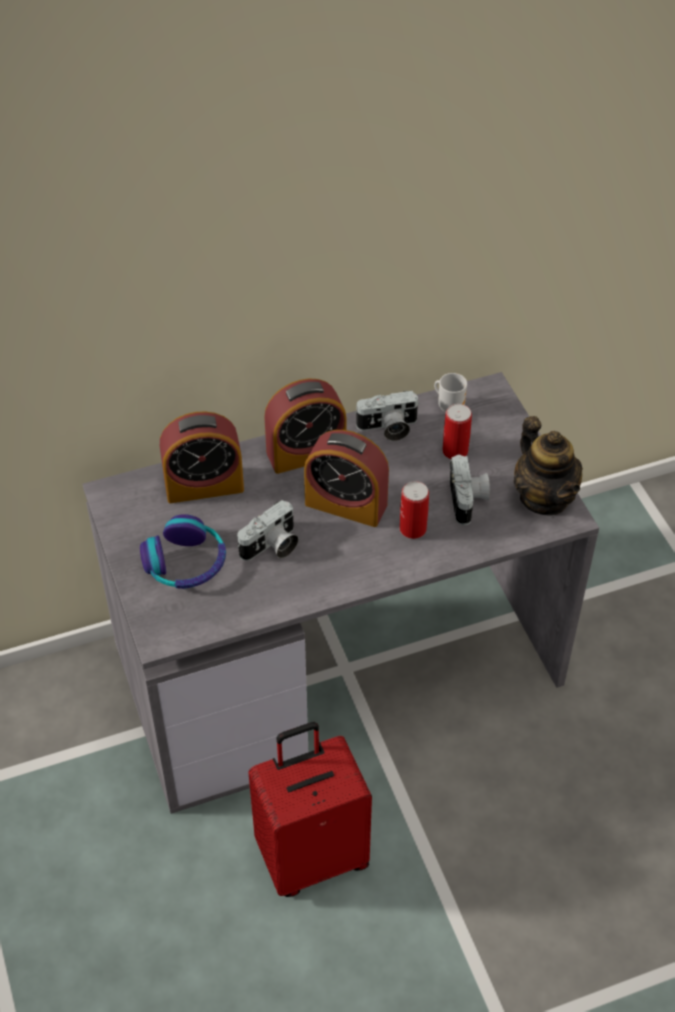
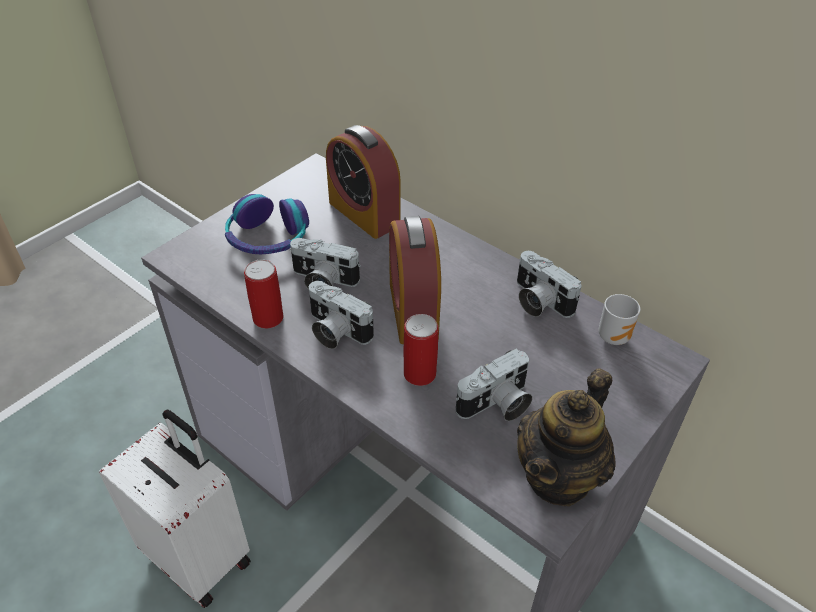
camera: 60 degrees right, 5 degrees down
(306, 453) = (455, 258): alarm clock -> none
(312, 855) = (199, 556): red suitcase -> white suitcase
(335, 560) = (335, 331): none -> camera
(455, 451) = (556, 365): can -> can (268, 318)

